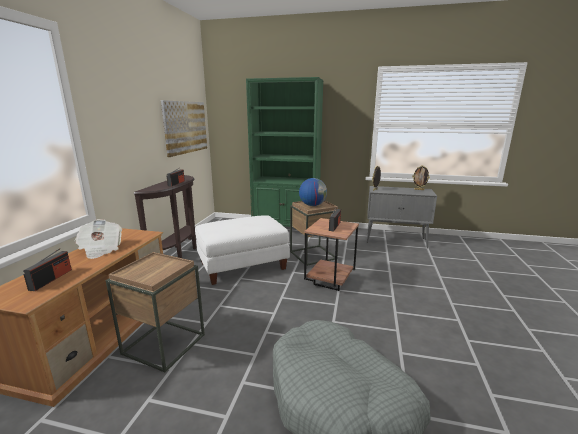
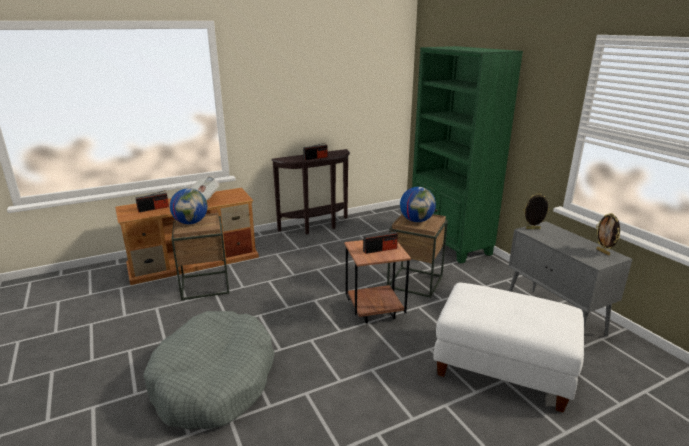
camera: 50 degrees right, 5 degrees up
(142, 270) = (191, 222): none -> globe
(186, 127) = (366, 97): picture -> none
(242, 266) = (337, 260): white ottoman -> white ottoman (502, 368)

